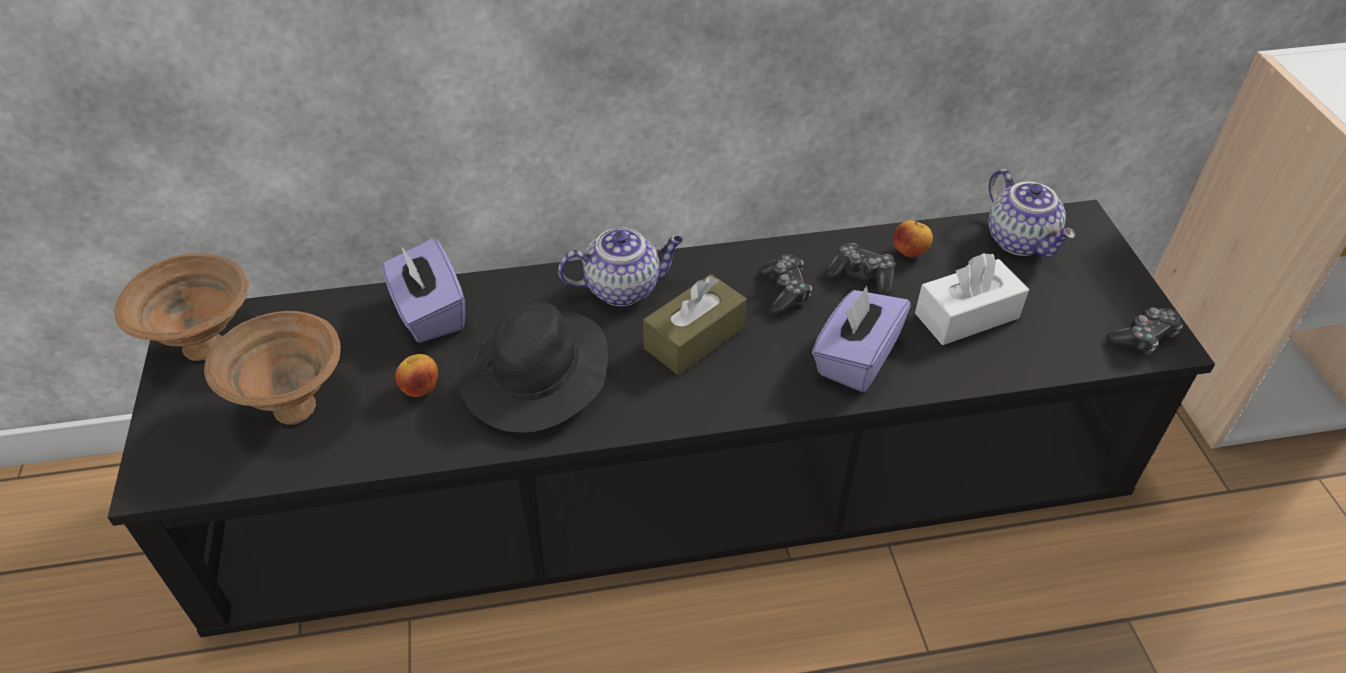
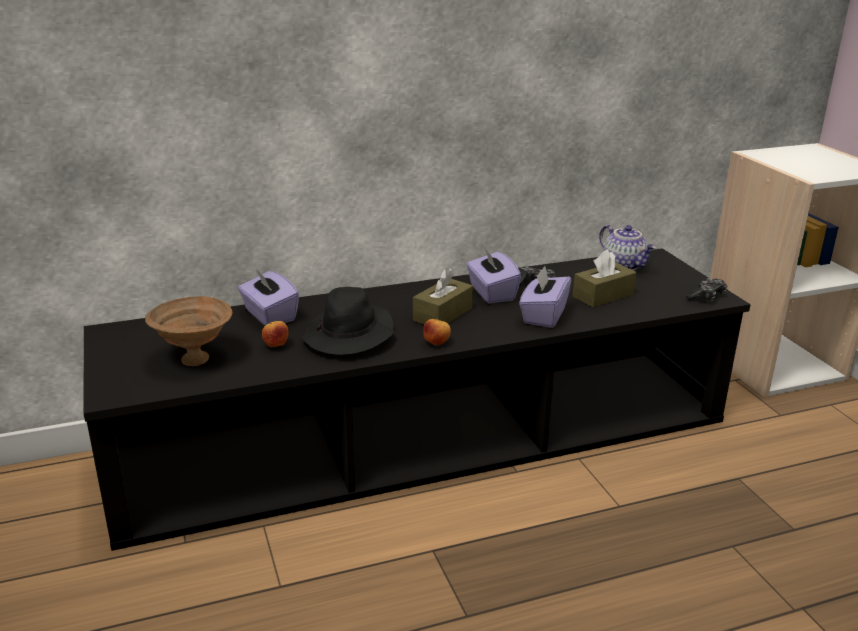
camera: 10 degrees left, 20 degrees down
(208, 346) = (125, 338): brown bowl -> none
(624, 288) = (391, 298): teapot -> none
(785, 291) = (491, 293): game controller -> purple tissue box
(910, 252) = (561, 274): apple -> apple (437, 343)
(966, 316) = (603, 295): white tissue box -> brown tissue box

